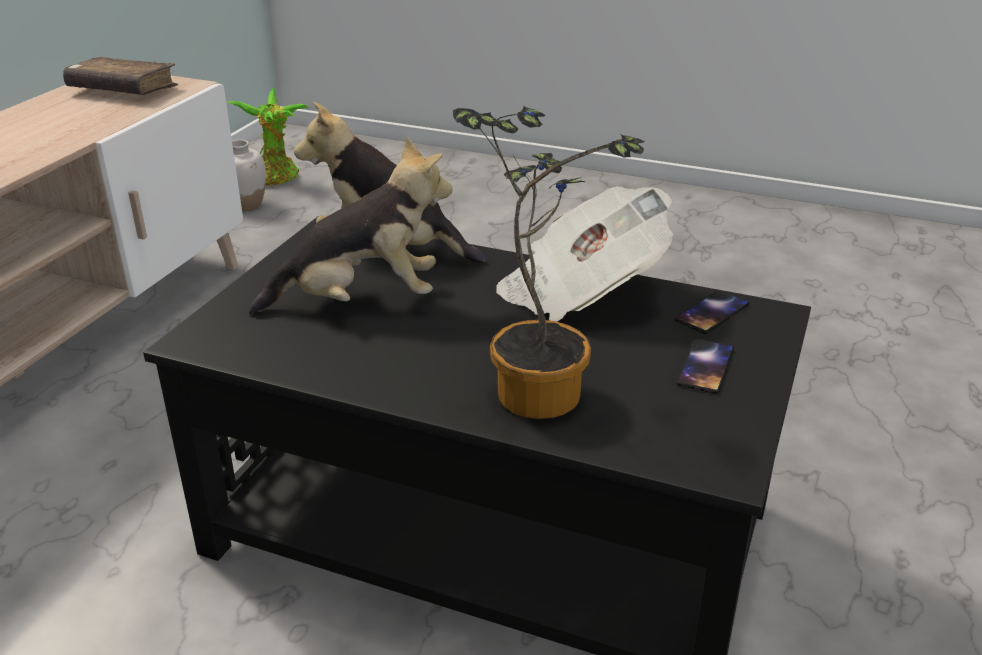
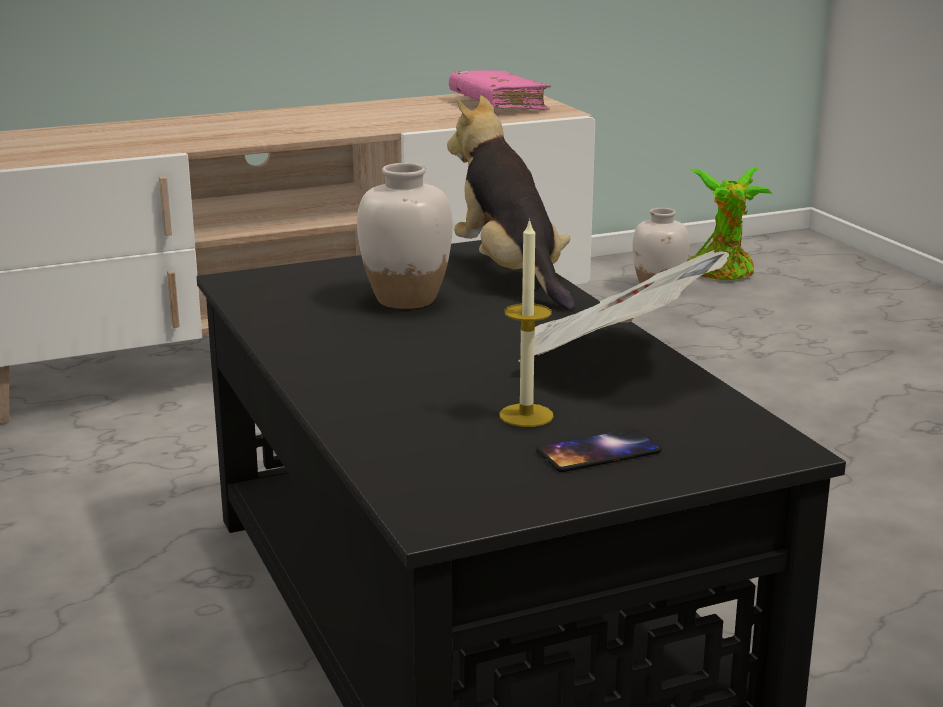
camera: 45 degrees right, 10 degrees down
(123, 90) = (498, 105): brown book -> pink book
(361, 301) = (405, 299): plush toy -> white vase
(538, 387) = (412, 401): potted plant -> none
(620, 361) = (526, 415): none -> candle
(712, 312) = (710, 421): phone -> none

